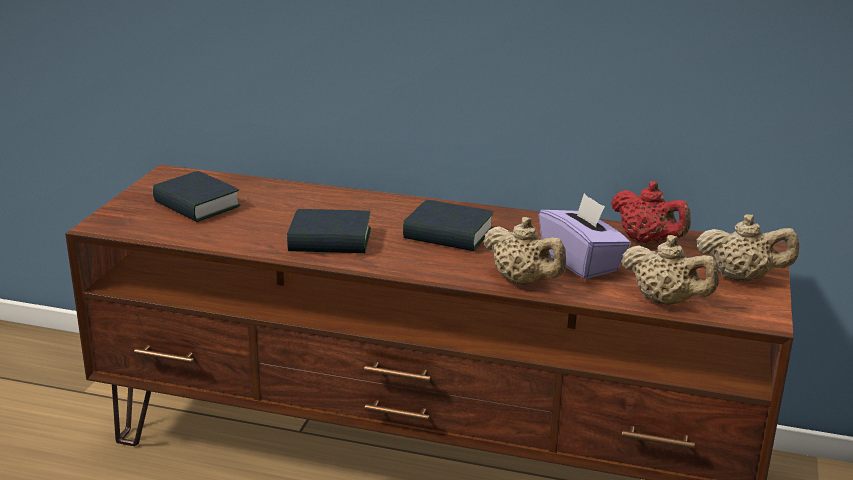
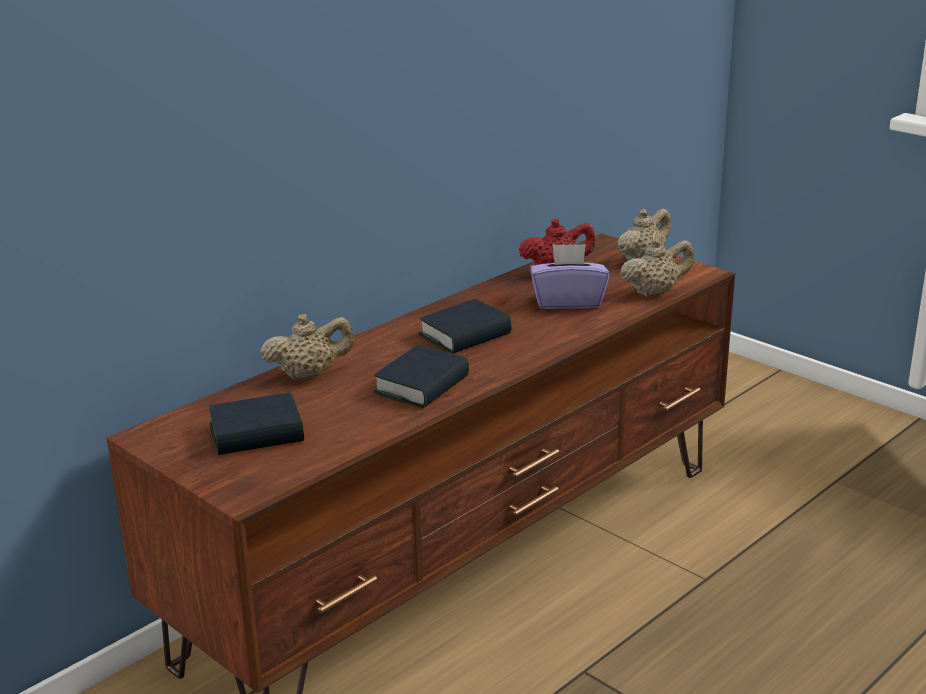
camera: 60 degrees left, 0 degrees up
(523, 281) = (580, 329): beige teapot -> beige teapot (309, 375)

